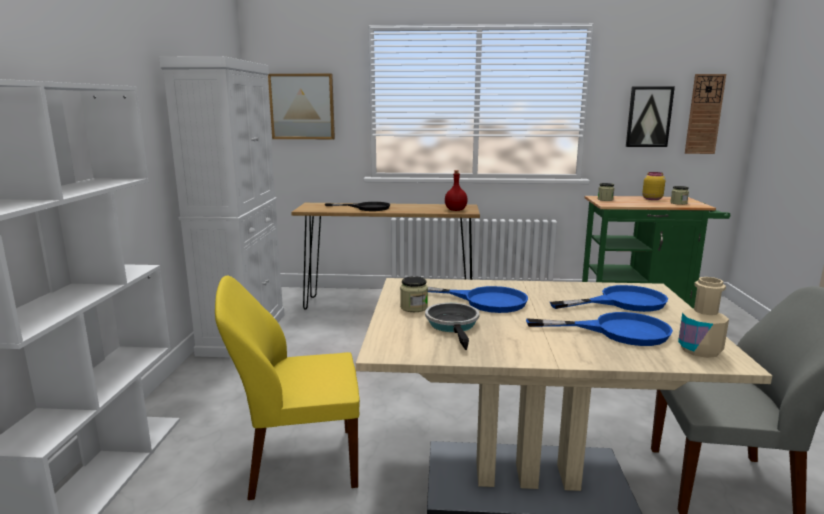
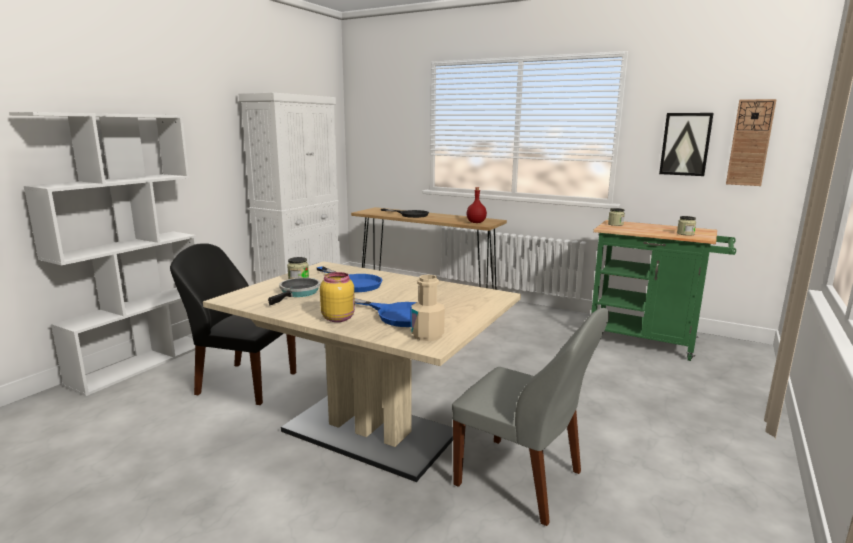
camera: 25 degrees right, 0 degrees up
(299, 462) = (245, 383): yellow chair -> black chair
(302, 106) = (382, 129): picture -> none
(622, 302) = (450, 299): blue frying pan -> none
(651, 199) = (667, 228): yellow jar -> yellow jar (338, 318)

